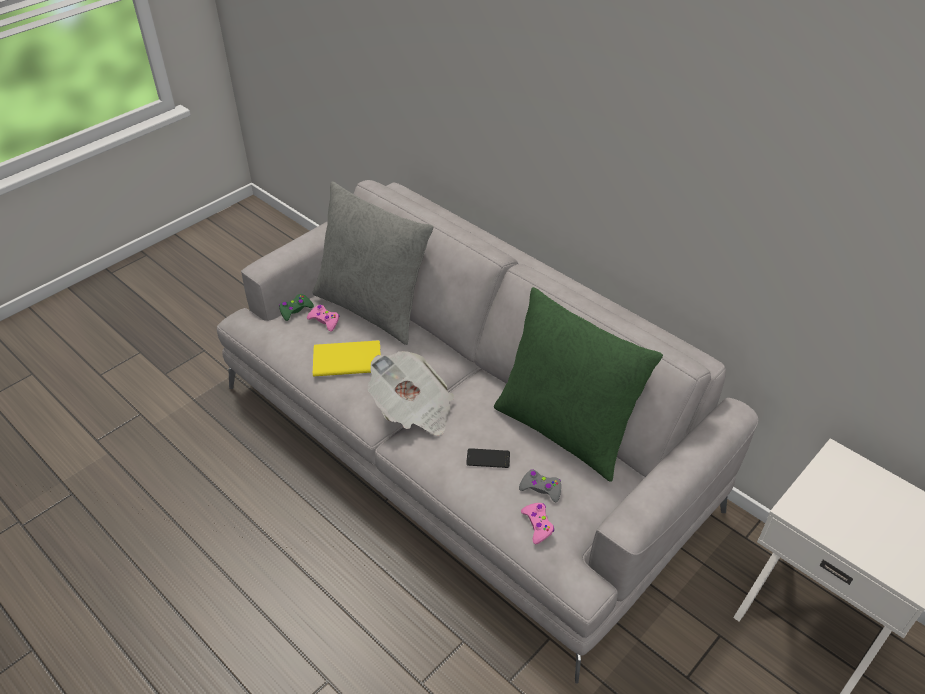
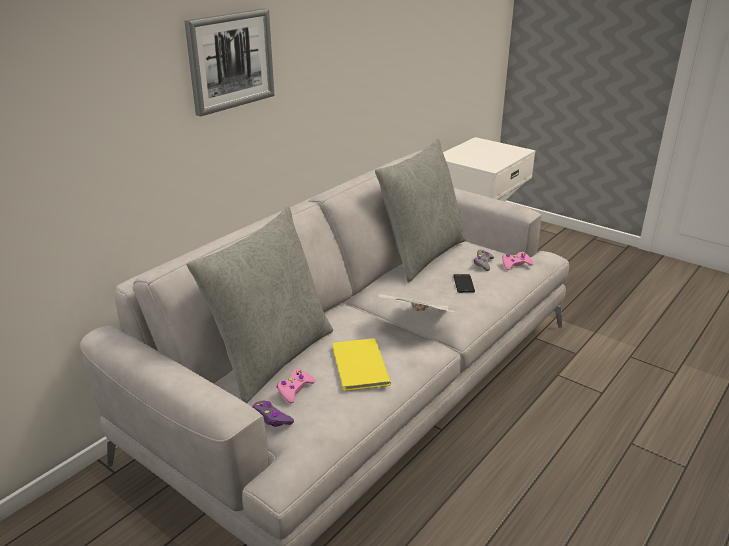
camera: 95 degrees left, 15 degrees down
(295, 310) = (272, 418): green game controller -> purple game controller
(533, 90) = (230, 60): none -> picture
(565, 429) = (421, 255): green pillow -> grey pillow

